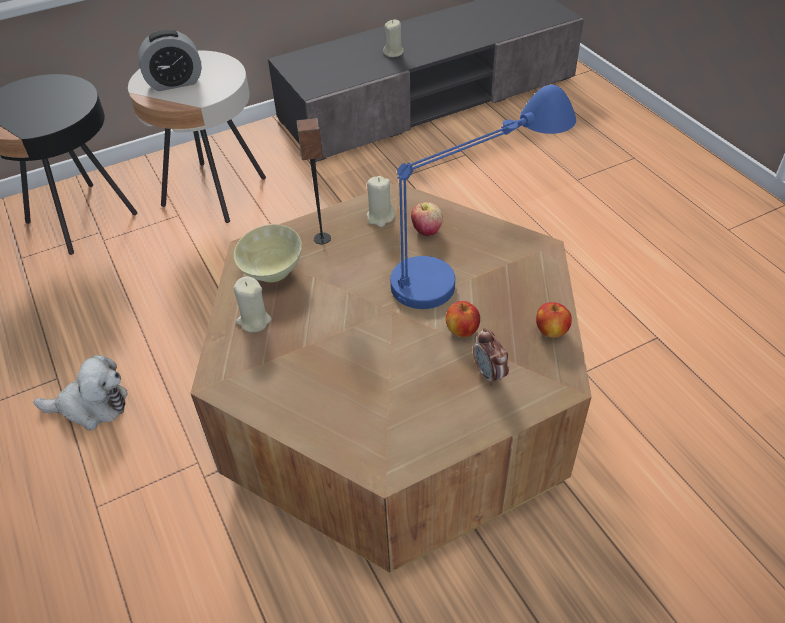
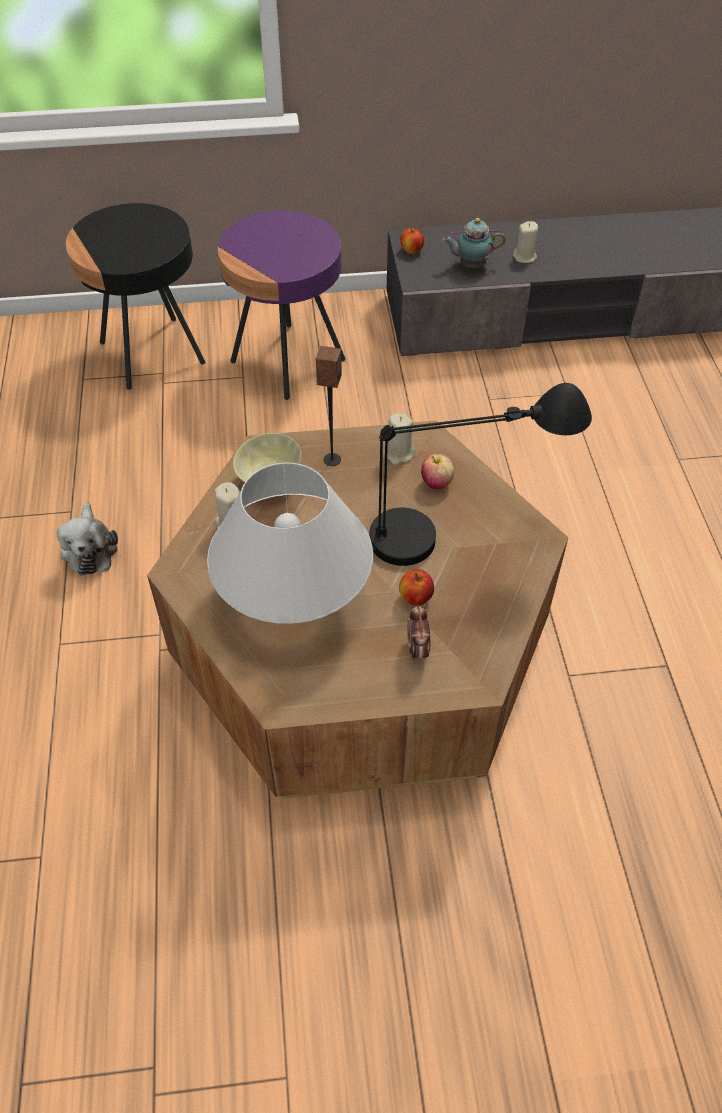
camera: 20 degrees right, 5 degrees up
(91, 406) = (90, 549): plush toy -> plush toy turned 60 degrees clockwise
(175, 83) = (266, 246): alarm clock -> none
(214, 192) = (287, 361): beige side table -> purple side table
(348, 365) = (293, 596): none -> white table lamp
(352, 68) = (470, 265): none -> teapot
(470, 264) = (460, 532): blue table lamp -> black table lamp
(551, 331) = (501, 627): apple -> apple (411, 250)

